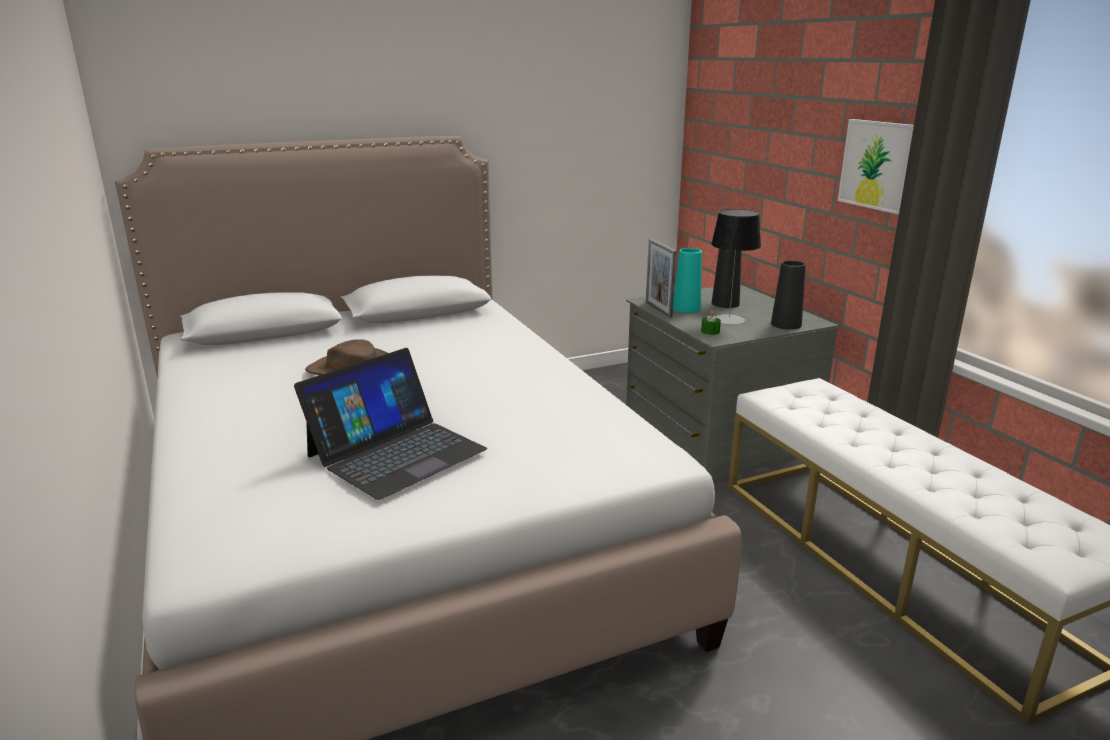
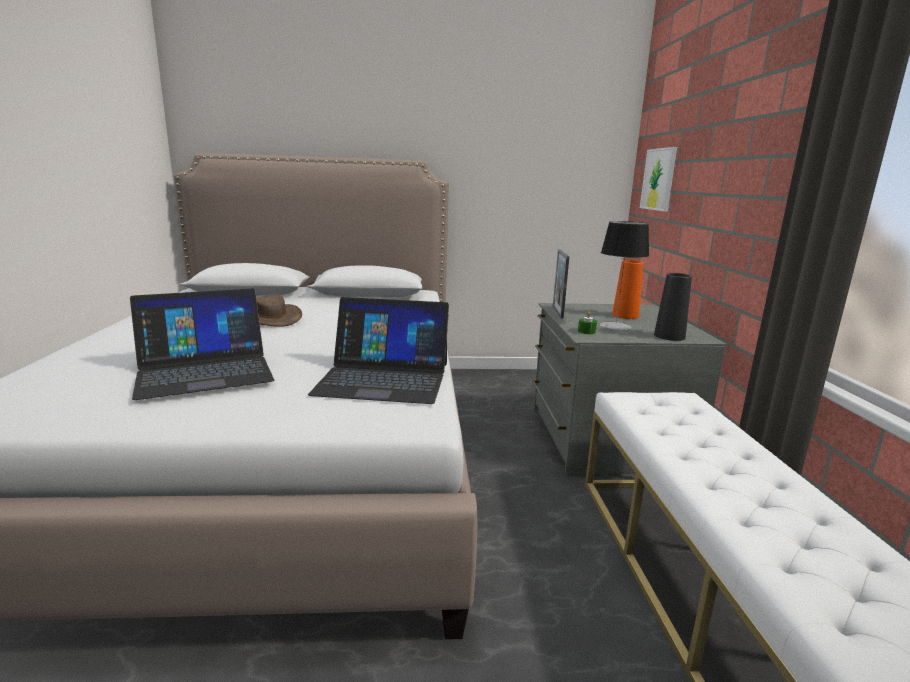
camera: 20 degrees right, 5 degrees down
(581, 423) = (383, 378): none -> laptop
(686, 308) = (584, 314): turquoise vase -> none
(725, 303) = (625, 315): black vase -> orange vase
(877, 165) = (775, 176): picture -> picture (658, 179)

